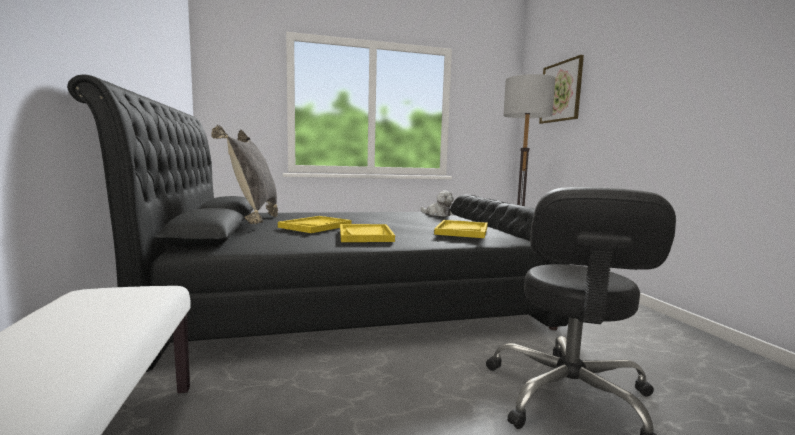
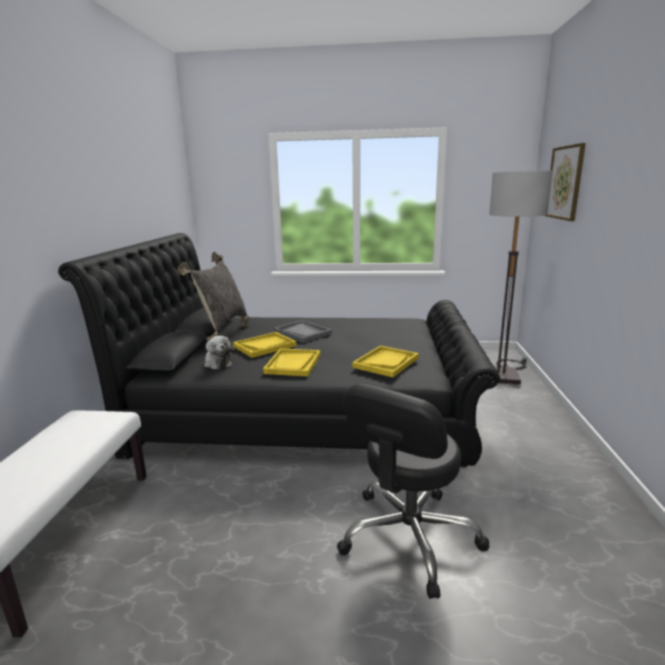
camera: 20 degrees right, 10 degrees up
(346, 218) = (303, 333): none -> grey tray
(437, 214) = (402, 326): plush toy -> plush toy (217, 363)

